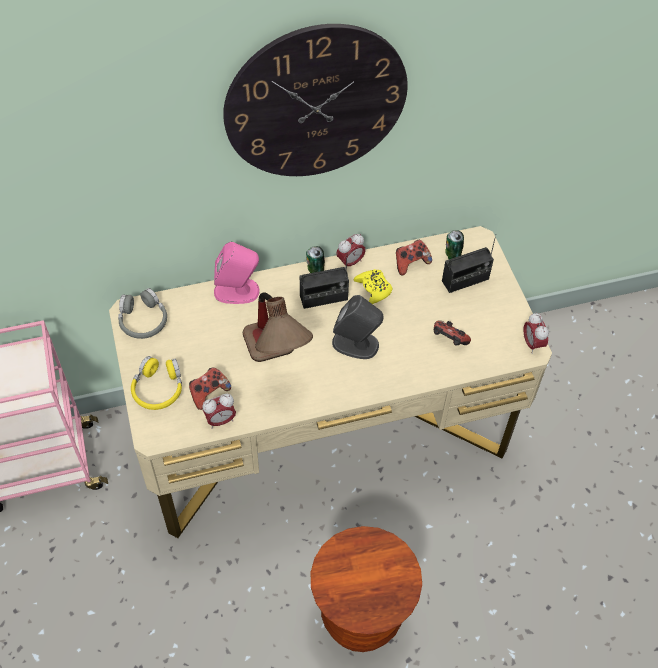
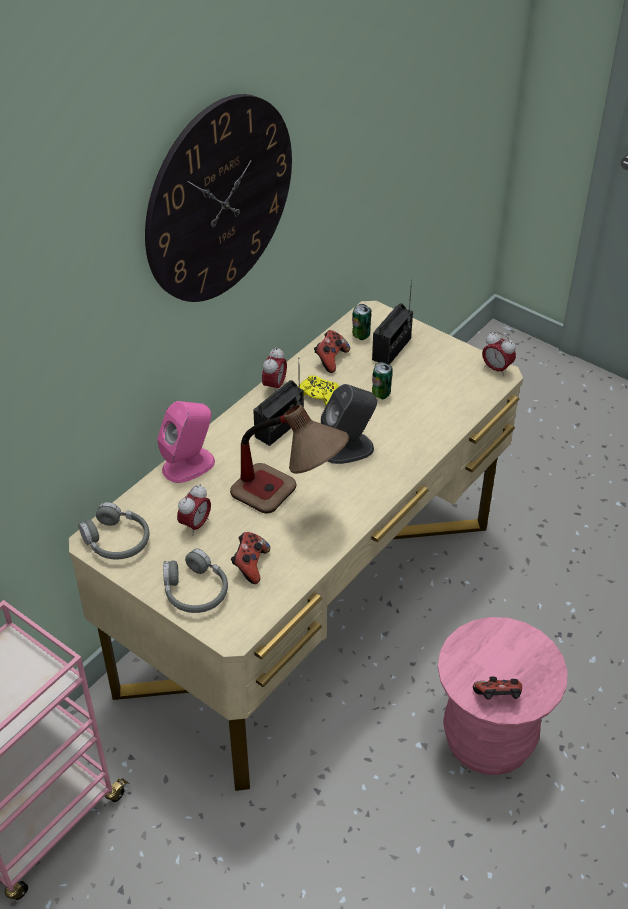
camera: 35 degrees left, 10 degrees down
(158, 388) = (195, 590): yellow headphones -> grey headphones
(220, 420) = (286, 582): alarm clock -> alarm clock (195, 525)
(315, 271) = (249, 410): can -> can (381, 394)
(361, 617) = (488, 740): brown stool -> pink stool
(448, 340) = (426, 403): game controller -> game controller (497, 698)

